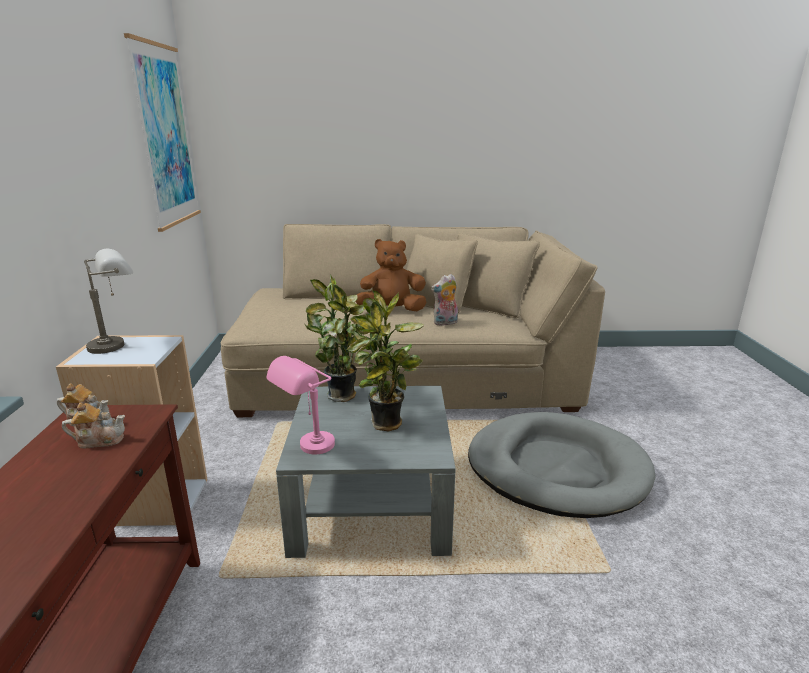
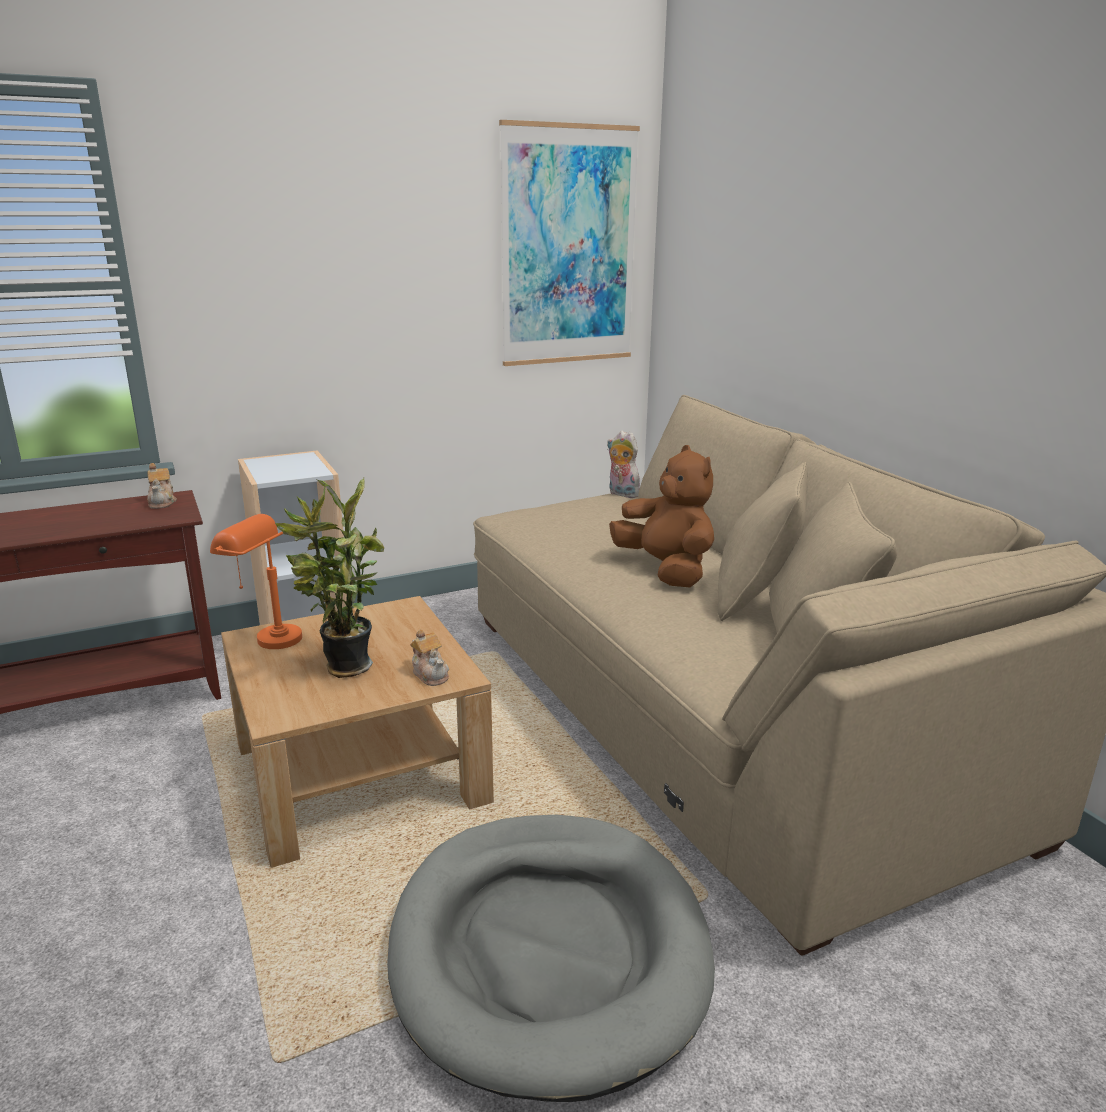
camera: 65 degrees right, 0 degrees up
(99, 440) = (127, 515): teapot -> teapot (430, 674)
(119, 344) = (299, 461): grey table lamp -> none
(308, 450) = (266, 637): pink table lamp -> orange table lamp
(344, 396) = (408, 625): potted plant -> none
(371, 503) = (359, 773): grey coffee table -> brown coffee table
(445, 323) = (661, 620): plush toy -> plush toy (621, 494)

